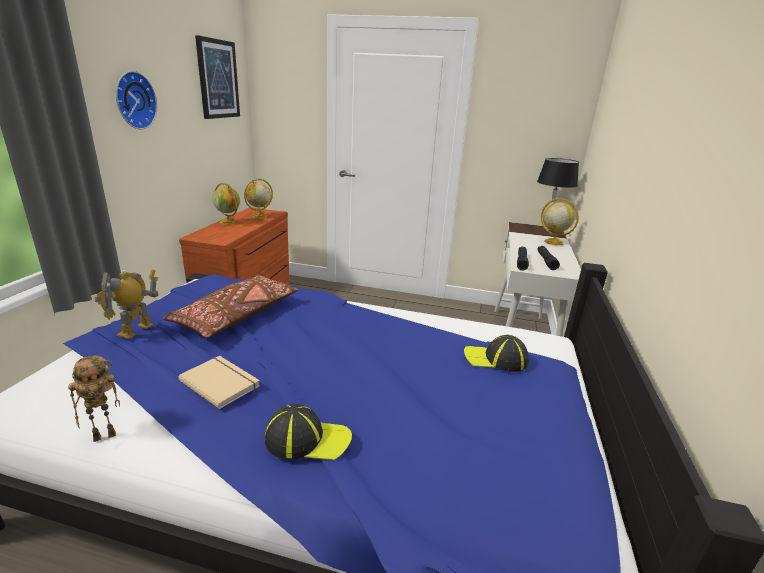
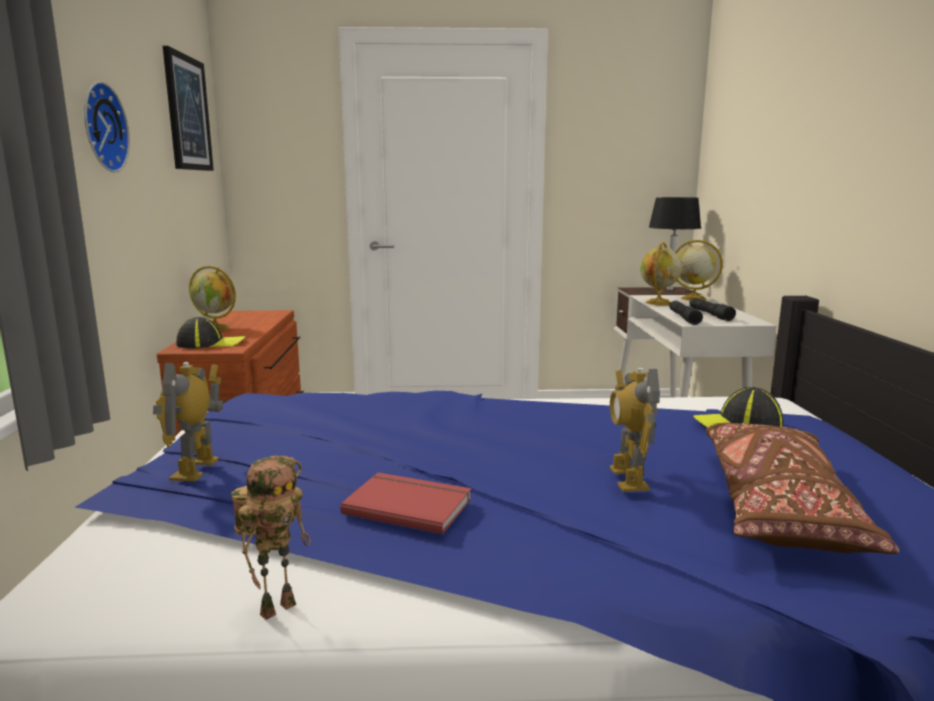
camera: 15 degrees left, 10 degrees down
(221, 382) = (409, 505): beige book -> red book
(237, 316) = (341, 432): brown pillow -> brown pillow (778, 506)
(259, 216) = (257, 318): globe -> globe (658, 303)
(307, 439) = (609, 541): cap -> cap (211, 343)
(369, 391) = (628, 478): none -> toy robot

